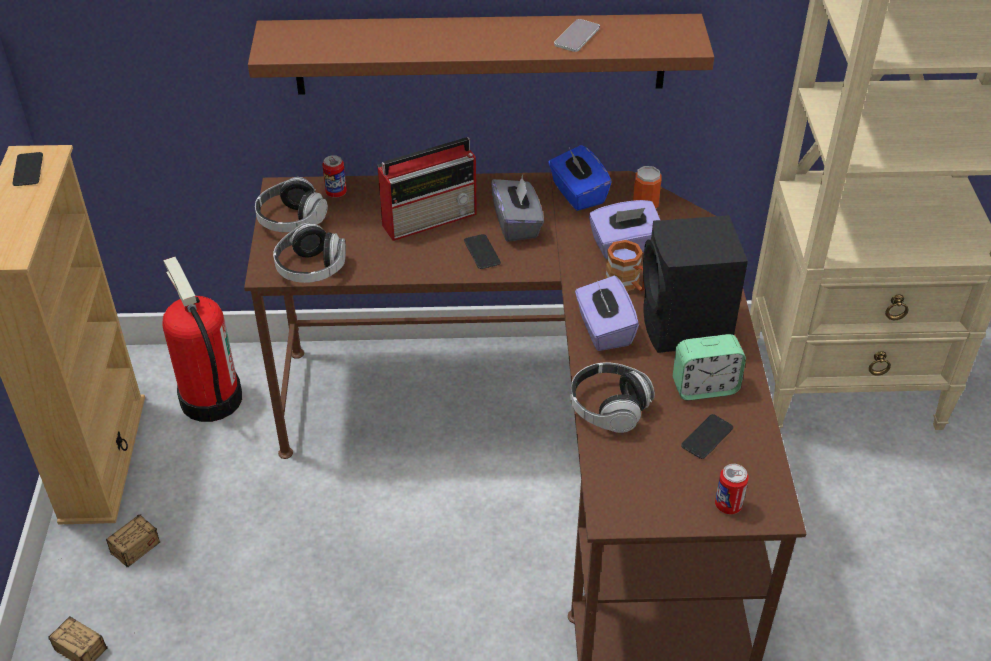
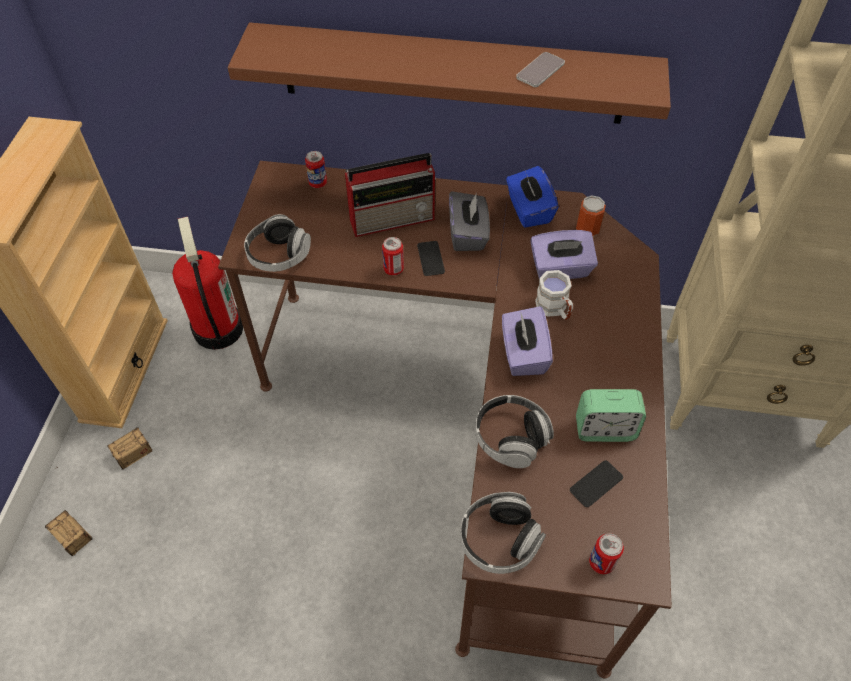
camera: 10 degrees right, 10 degrees up
(28, 170) = (36, 142): phone -> none
(291, 220) = (274, 205): headphones -> headphones (499, 540)
(443, 267) = (393, 269): none -> can
(627, 284) = (554, 309): brown mug -> white mug
(686, 329) = (599, 364): black speaker -> none

